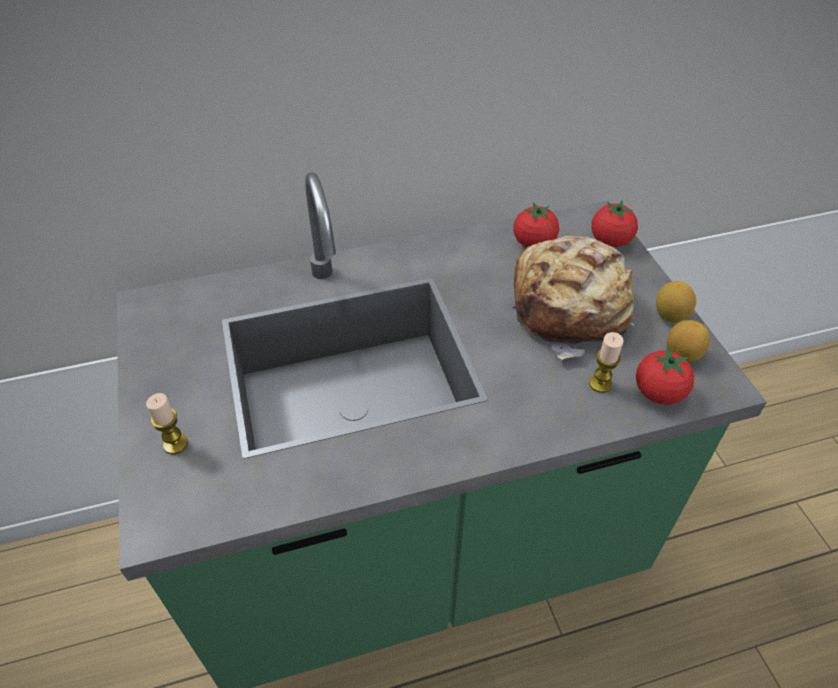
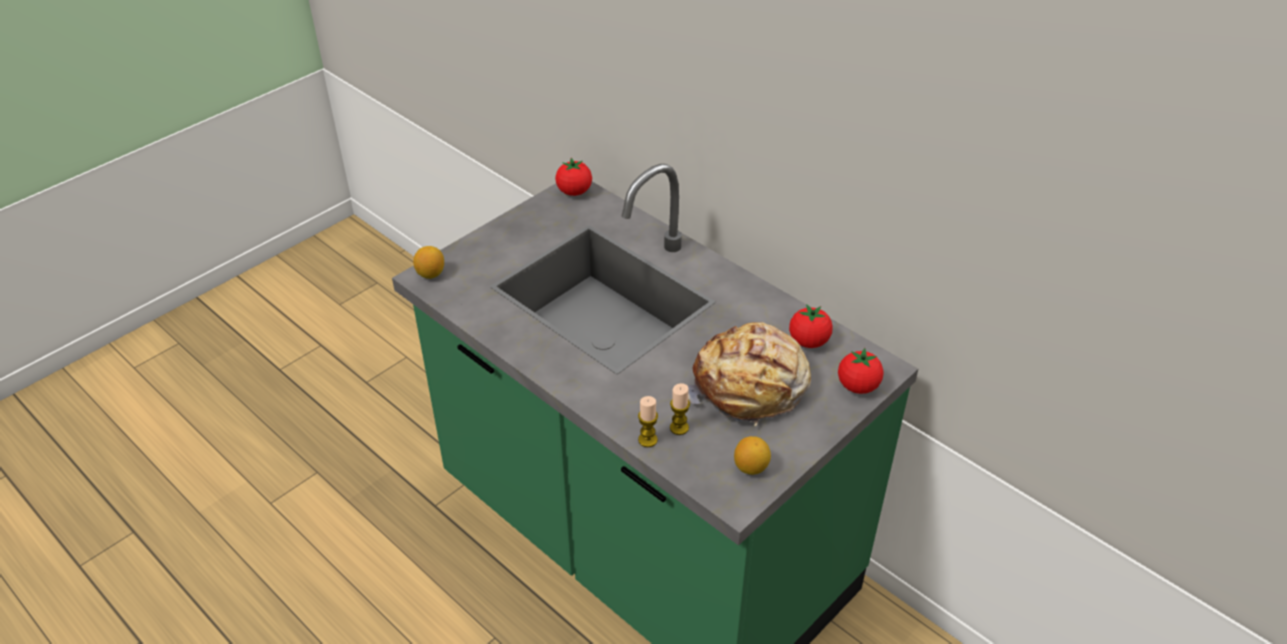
camera: 60 degrees right, 5 degrees down
(175, 444) = (480, 256): candle -> candle (647, 440)
(658, 393) = (696, 463): tomato -> tomato (574, 191)
(670, 315) = (793, 449): lemon -> lemon (430, 274)

